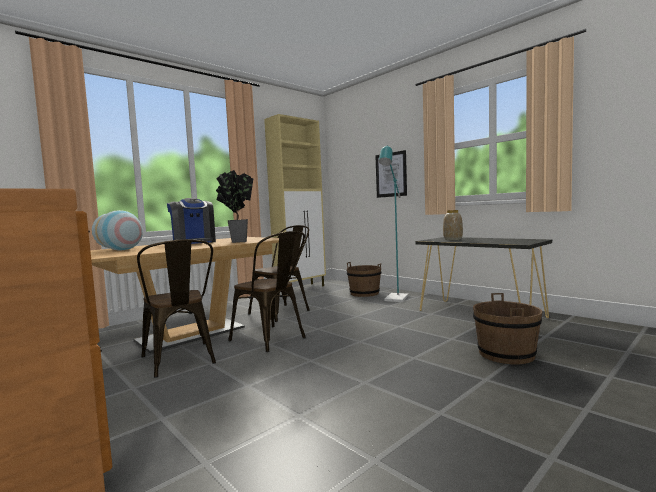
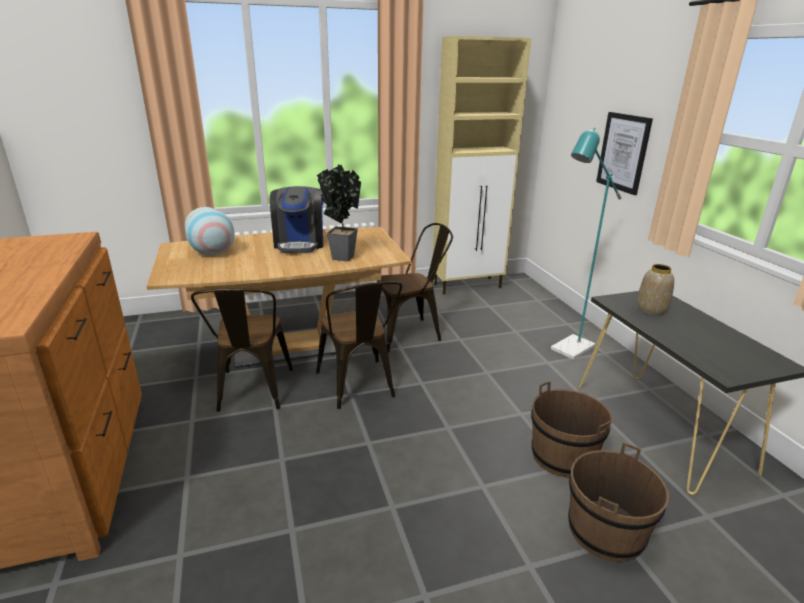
camera: 25 degrees right, 20 degrees up
(364, 293) = (539, 322): brown bucket -> brown bucket (563, 456)

